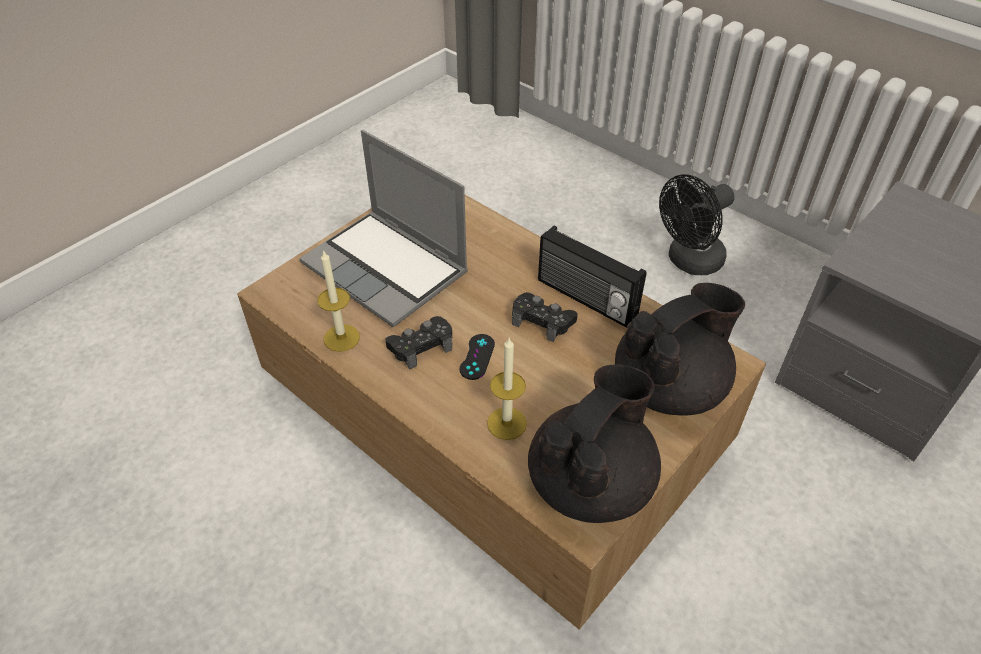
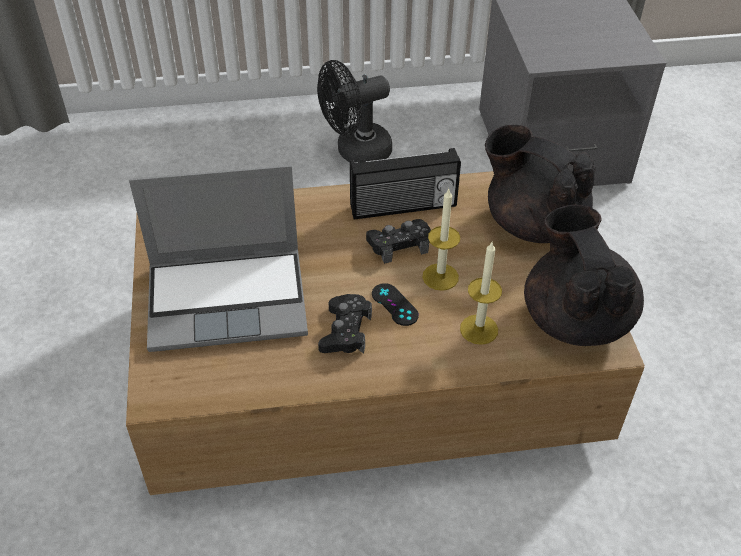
camera: 50 degrees left, 0 degrees up
(341, 338) = (277, 377): candle -> candle (440, 277)
(670, 387) = (532, 222): black teapot -> black teapot turned 60 degrees counterclockwise
(689, 262) = (355, 152): black fan -> black fan turned 60 degrees clockwise

